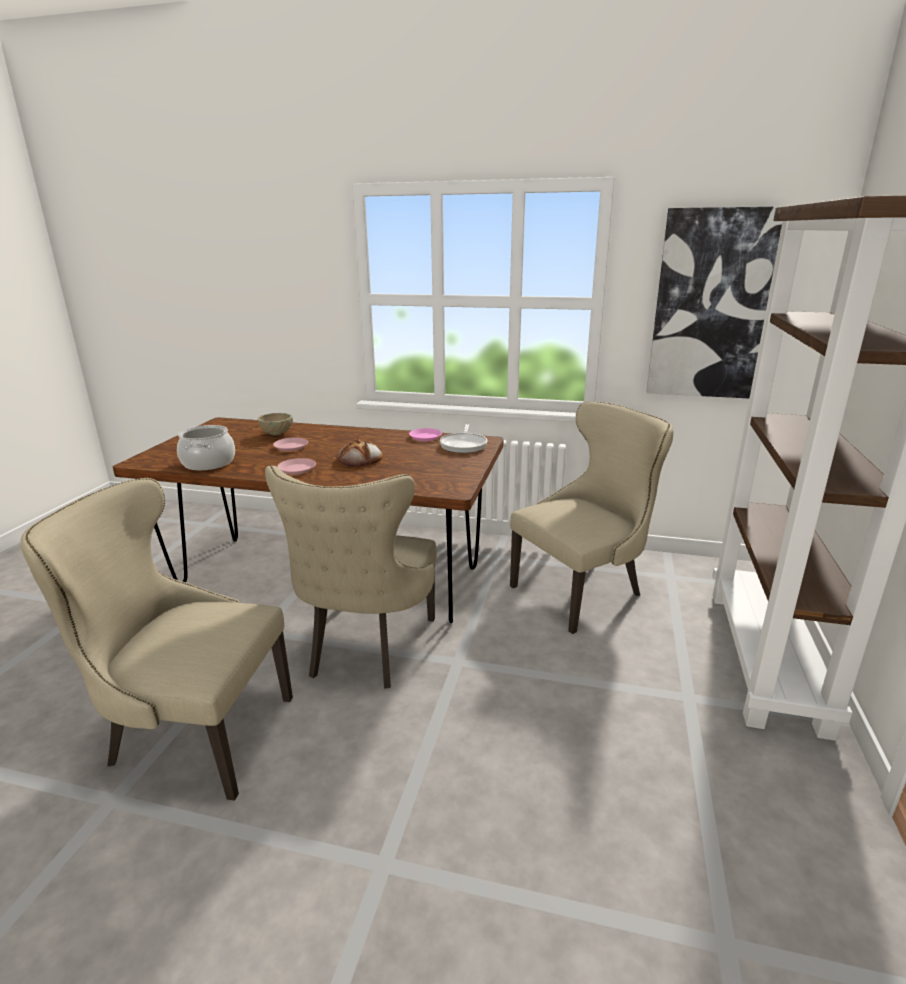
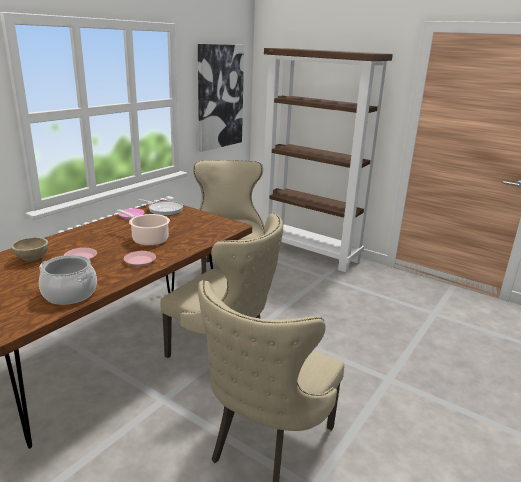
camera: 70 degrees left, 0 degrees up
(360, 459) = (148, 239): bread -> cooking pot

